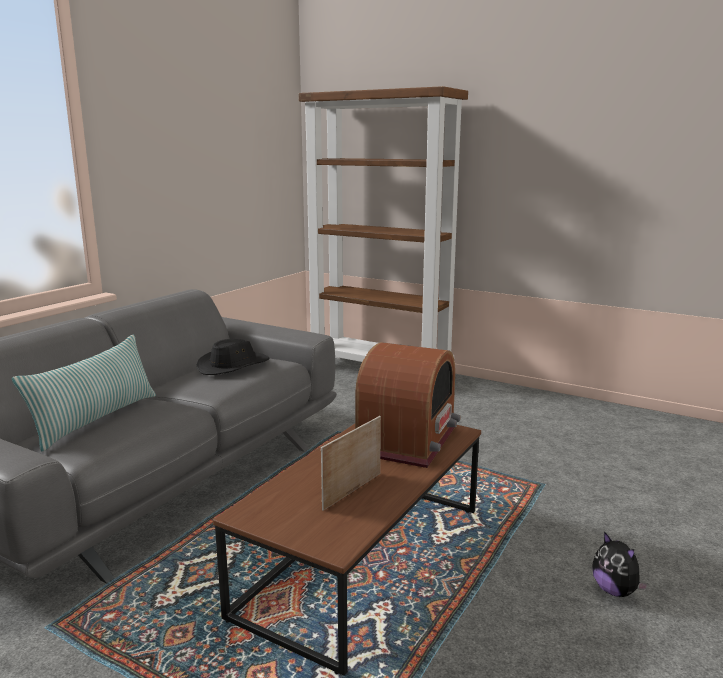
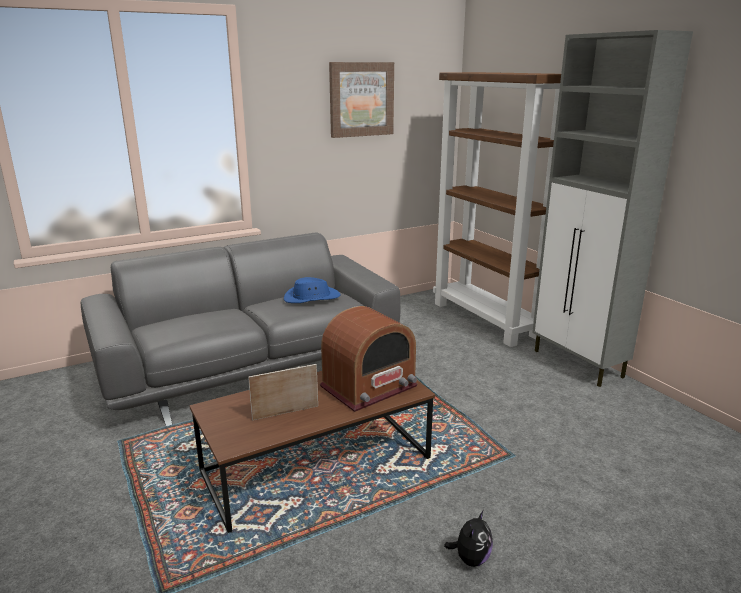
camera: 30 degrees right, 5 degrees up
(96, 419) = (192, 319): pillow -> none
(212, 122) = (361, 99): none -> picture
(233, 366) = (311, 298): black hat -> blue hat
(506, 391) = (578, 364): none -> grey cabinet
(615, 591) = (470, 558): plush toy -> plush toy turned 150 degrees counterclockwise

